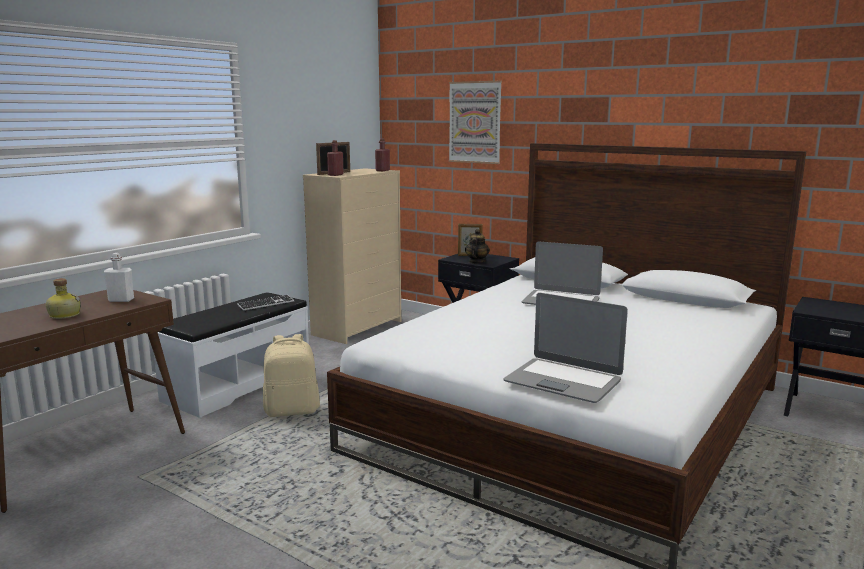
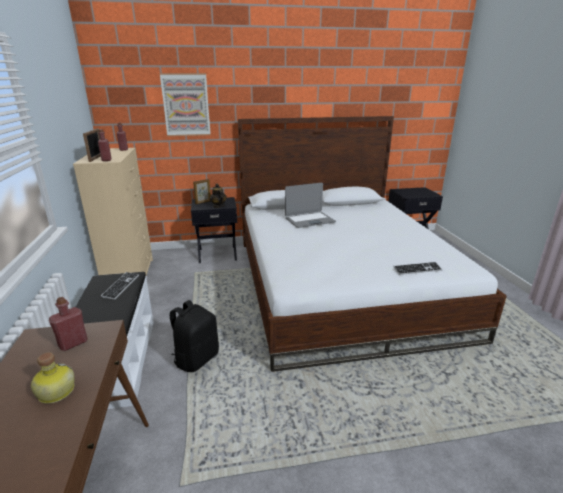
camera: 45 degrees left, 10 degrees up
(121, 300) = (73, 343): white bottle -> red bottle
(292, 410) = (196, 359): beige backpack -> black backpack
(563, 381) = (417, 269): laptop -> keyboard

